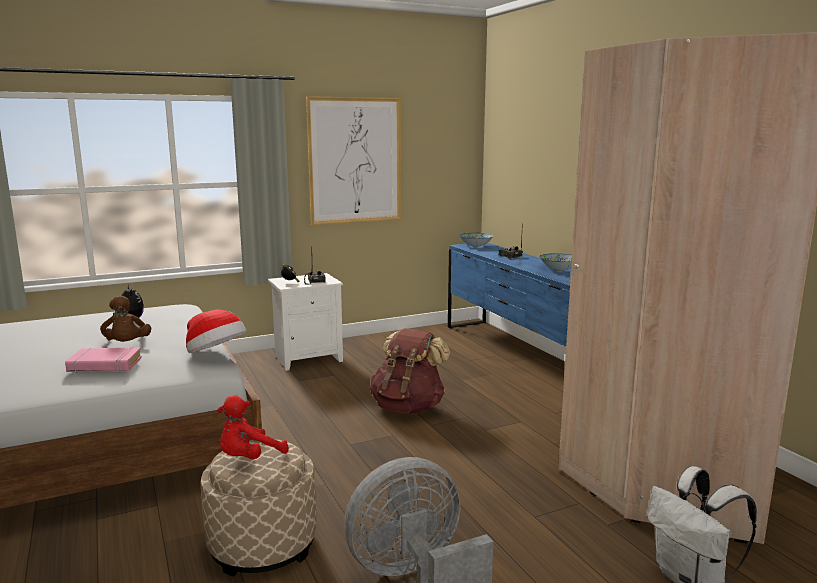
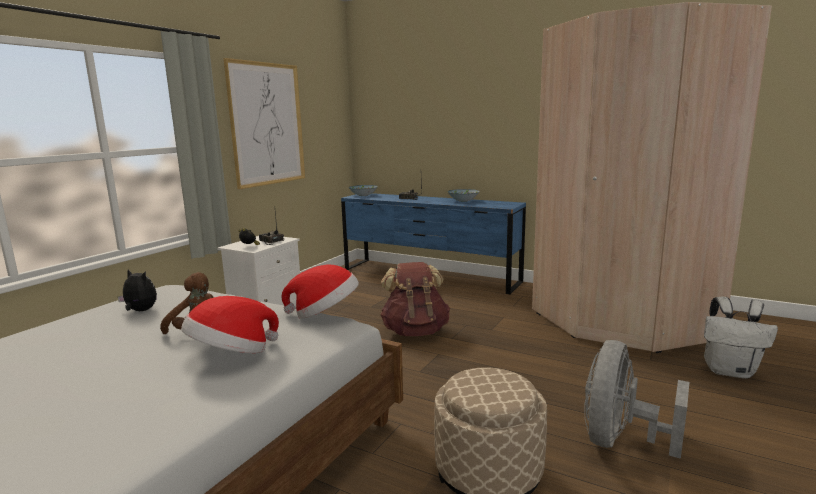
camera: 35 degrees left, 0 degrees up
(104, 365) = (232, 354): pink book -> hat
(249, 458) = (487, 389): red plush toy -> none

